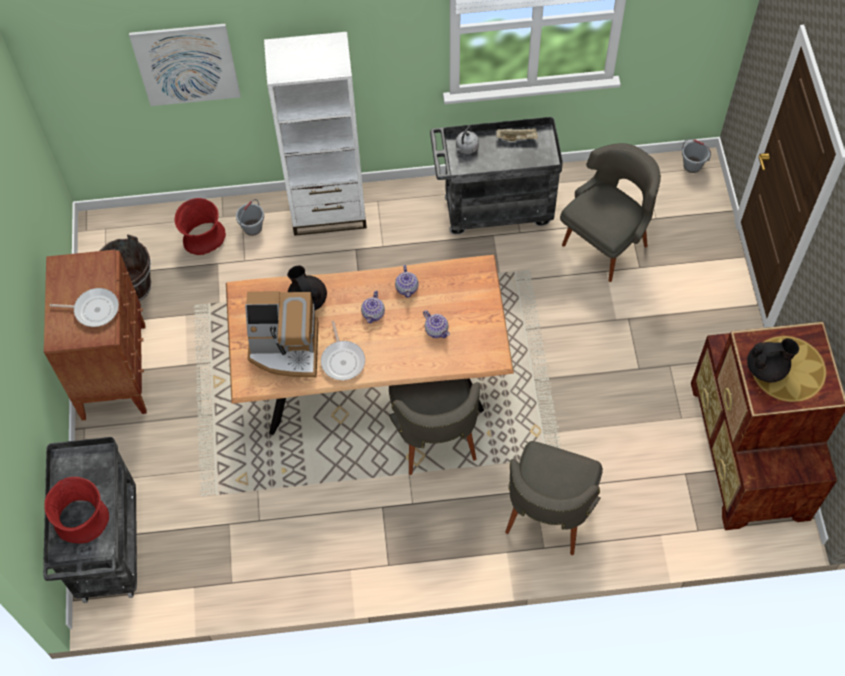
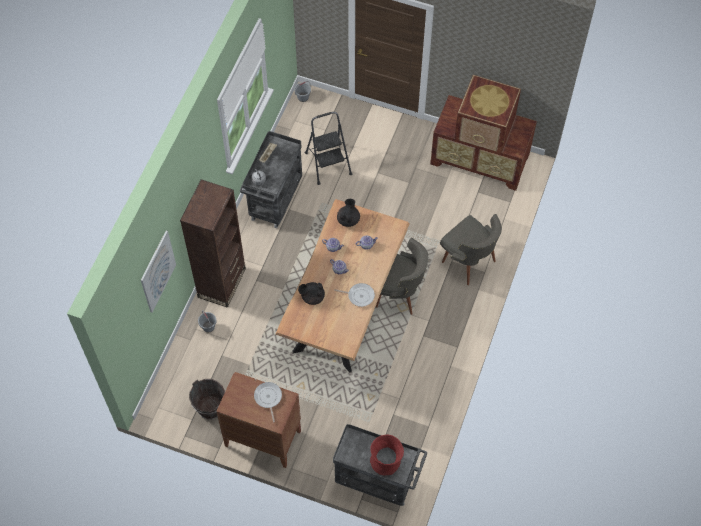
camera: 65 degrees left, 0 degrees up
(94, 309) = (268, 398): frying pan -> frying pan turned 45 degrees counterclockwise
(203, 238) = (199, 356): red vase -> none
(285, 348) = (336, 320): coffee machine -> none
(328, 211) = (222, 283): white bookcase -> brown bookcase
(604, 246) = (328, 161): grey chair -> black step ladder
(767, 368) = (485, 108): black teapot -> black teapot (348, 219)

